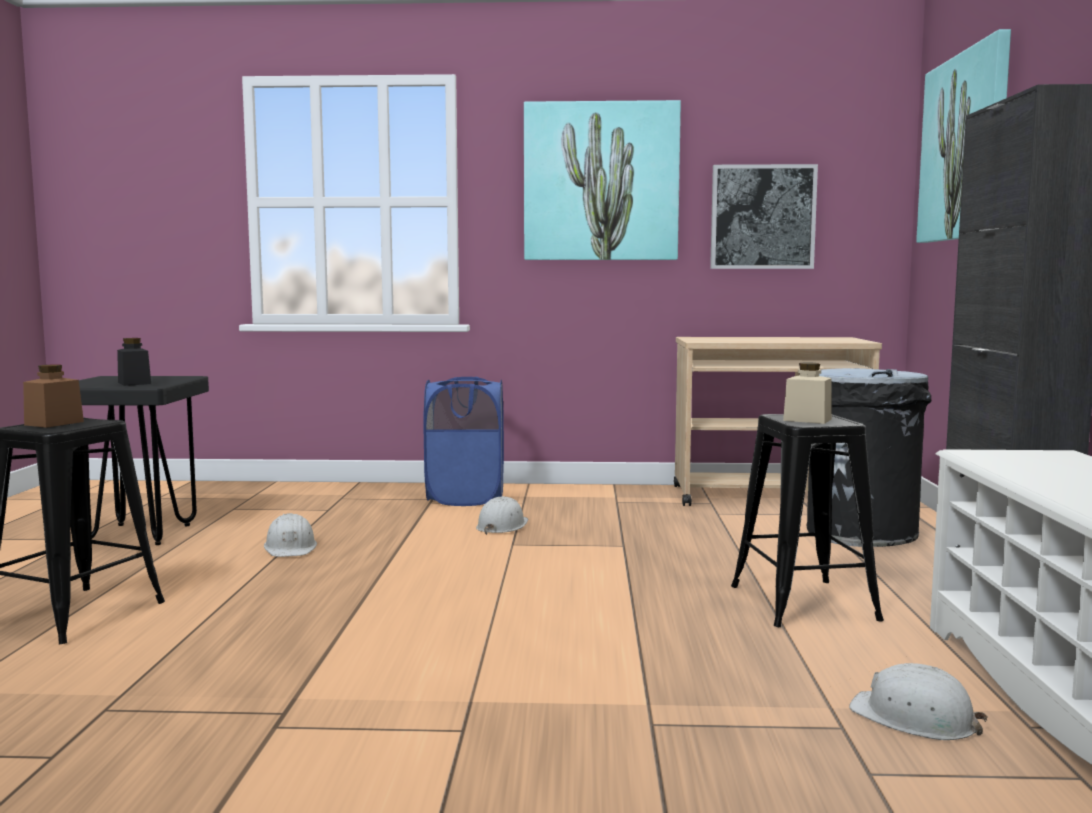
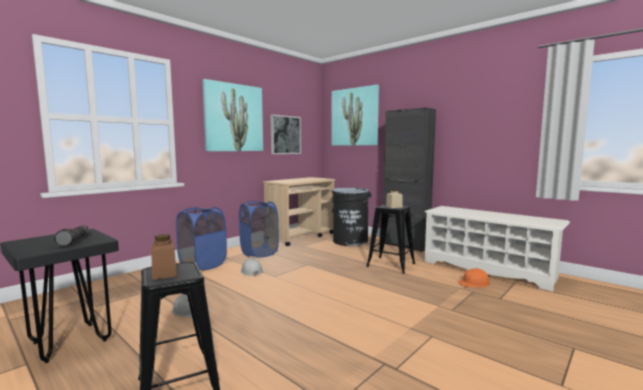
camera: 50 degrees left, 0 degrees up
(134, 383) = (75, 241): black jar -> flashlight
(599, 503) = (259, 252): none -> blue laundry basket
(914, 718) = (474, 283): white hard hat -> orange hard hat

